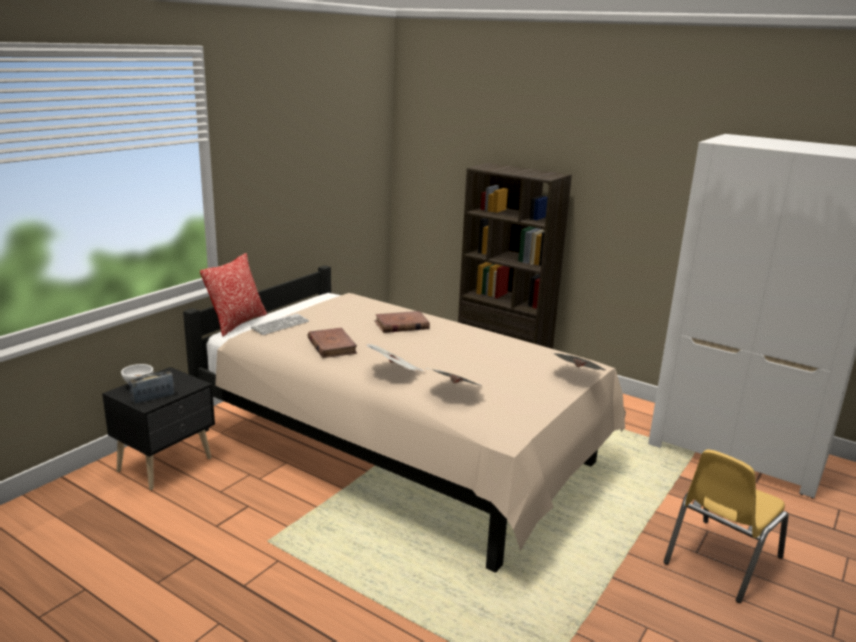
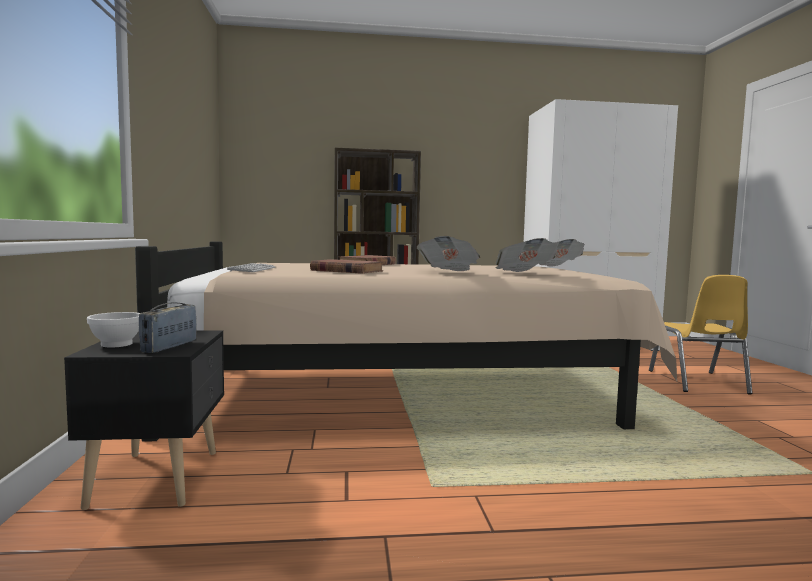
camera: 40 degrees left, 15 degrees down
(237, 323) = (188, 276): pillow -> none

